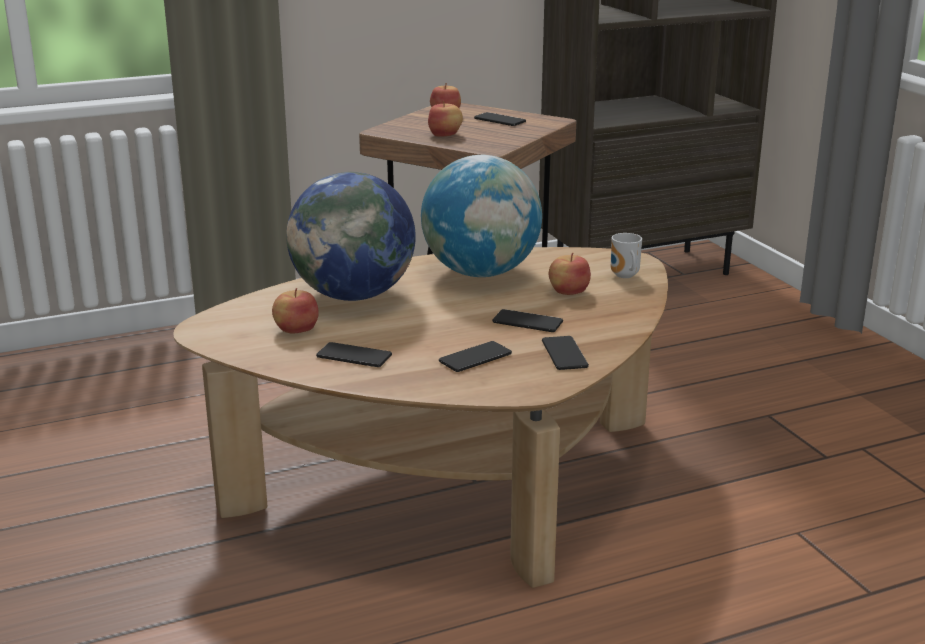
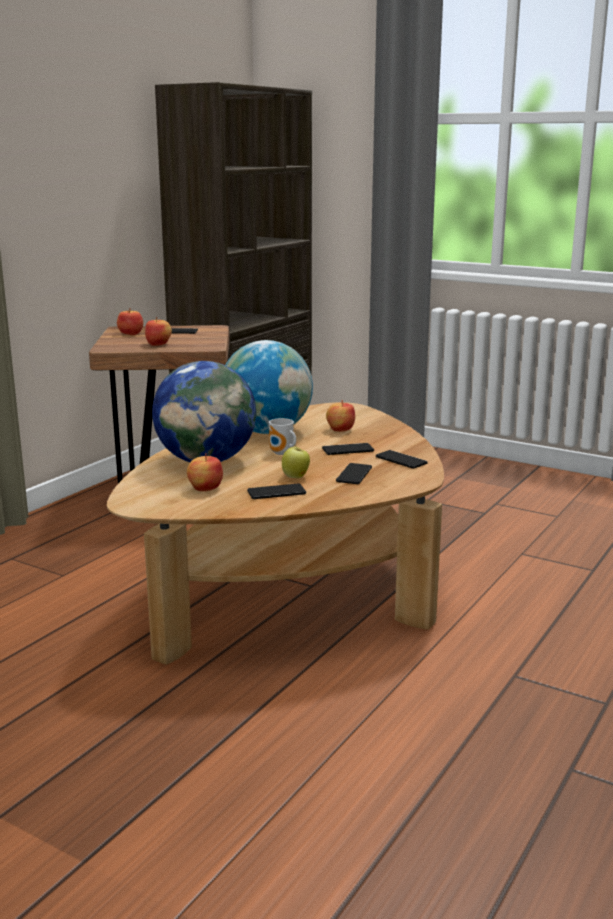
camera: 35 degrees left, 5 degrees down
(408, 342) = (296, 477): none -> apple
(624, 276) = (357, 415): mug -> mug (282, 453)

